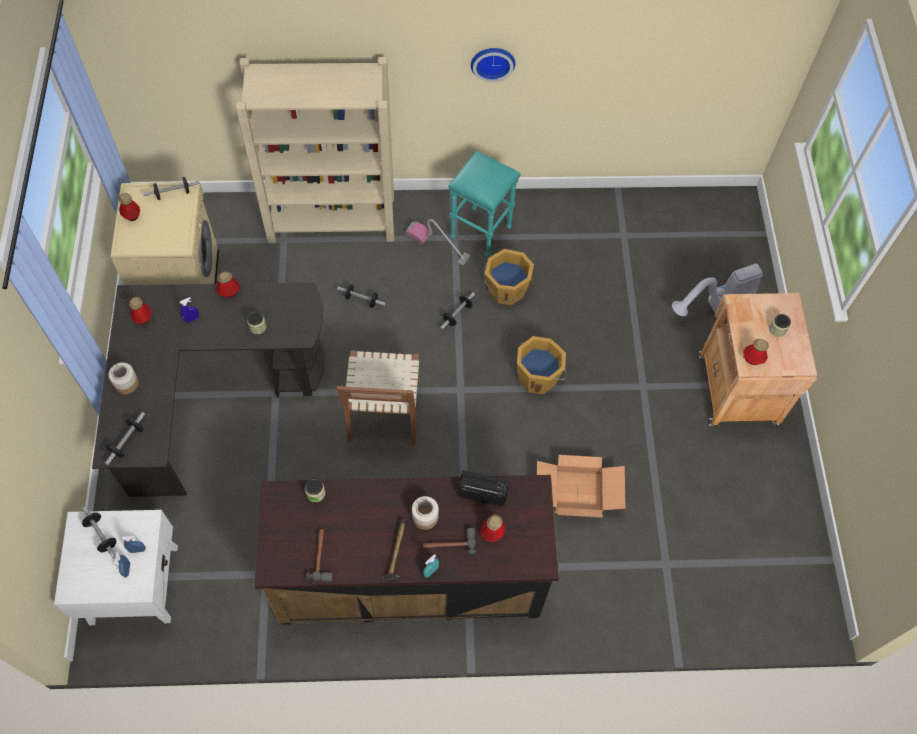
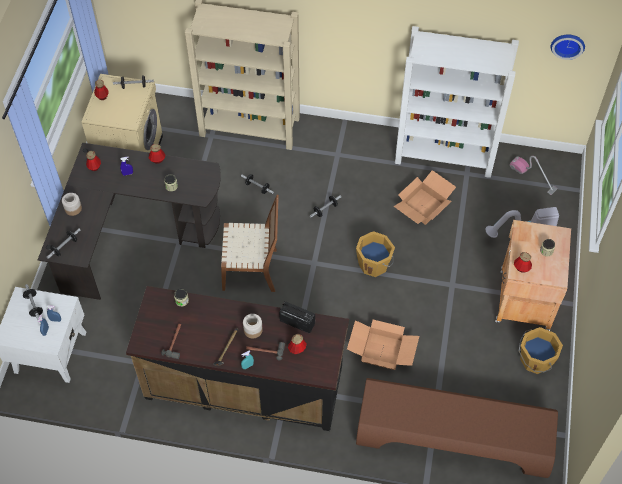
camera: 15 degrees right, 5 degrees down
(383, 415) = (253, 270): chair -> chair turned 105 degrees counterclockwise
(437, 245) = (323, 158): vacuum cleaner -> vacuum cleaner (533, 177)
(481, 233) = (358, 154): turquoise stool -> none
(492, 61) = (375, 26): wall clock -> wall clock (567, 44)
(506, 290) = (366, 198): orange bucket -> orange bucket (535, 360)
(581, 289) = (423, 207): none -> cardboard box
(590, 213) = (445, 153): none -> white bookcase
(696, 591) = (453, 436): none -> brown bench

